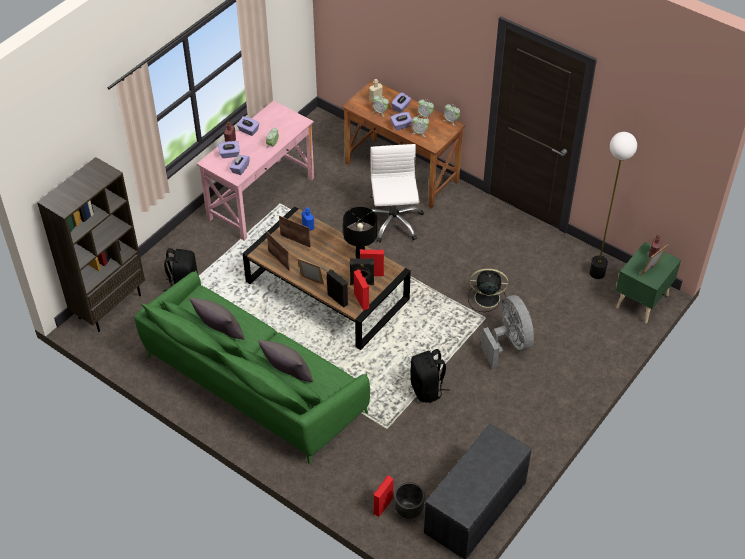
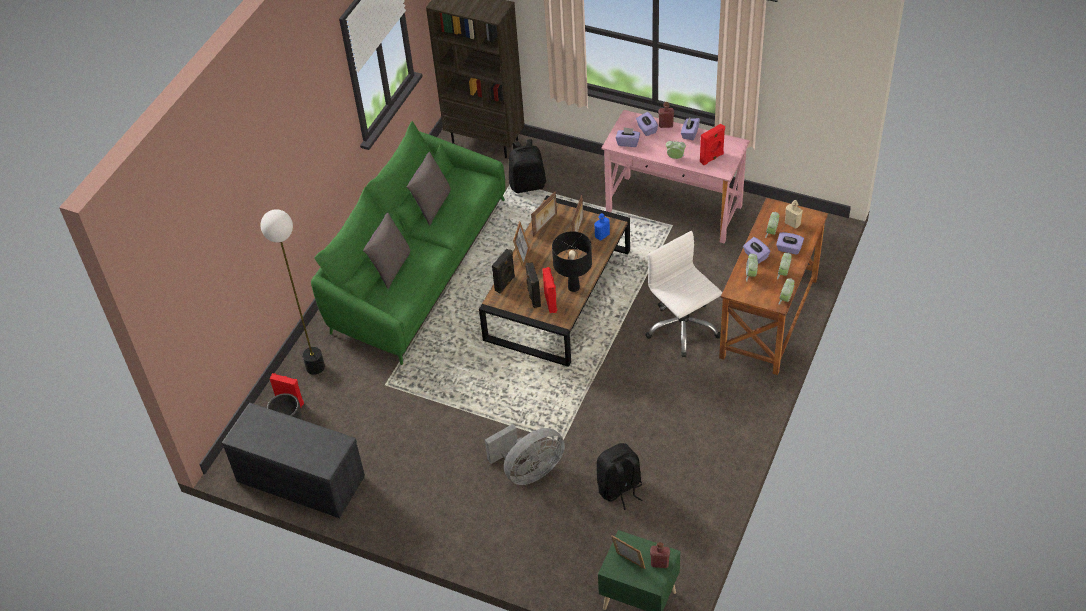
camera: 80 degrees right, 0 degrees up
(362, 300) = (508, 303): red speaker -> red speaker (712, 158)
(393, 222) = (682, 328): white office chair -> white office chair turned 105 degrees counterclockwise
(427, 389) = (444, 408): black backpack -> black backpack (620, 489)
(486, 298) = (593, 436): black fan -> none
(596, 273) = (672, 544): floor lamp -> floor lamp (315, 366)

